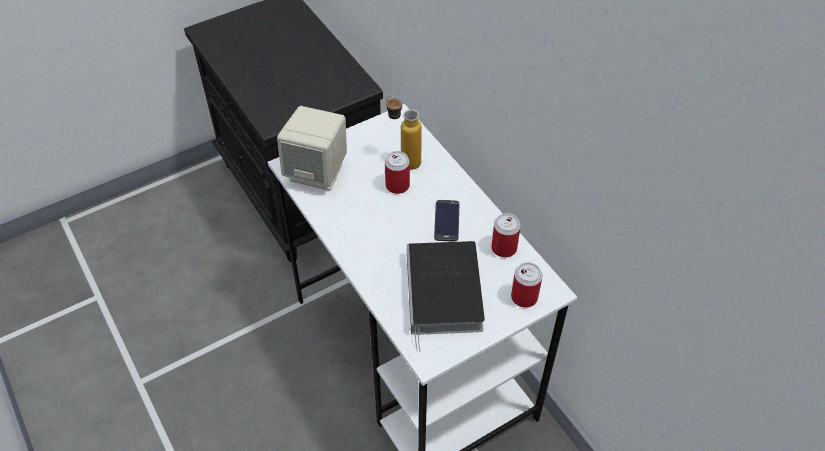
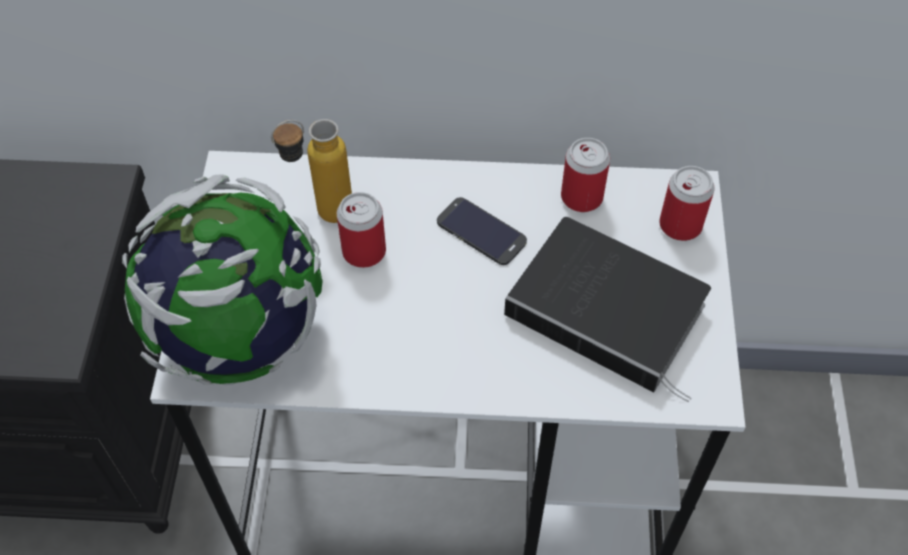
camera: 55 degrees left, 5 degrees up
(317, 172) = (240, 338): beige speaker -> globe

